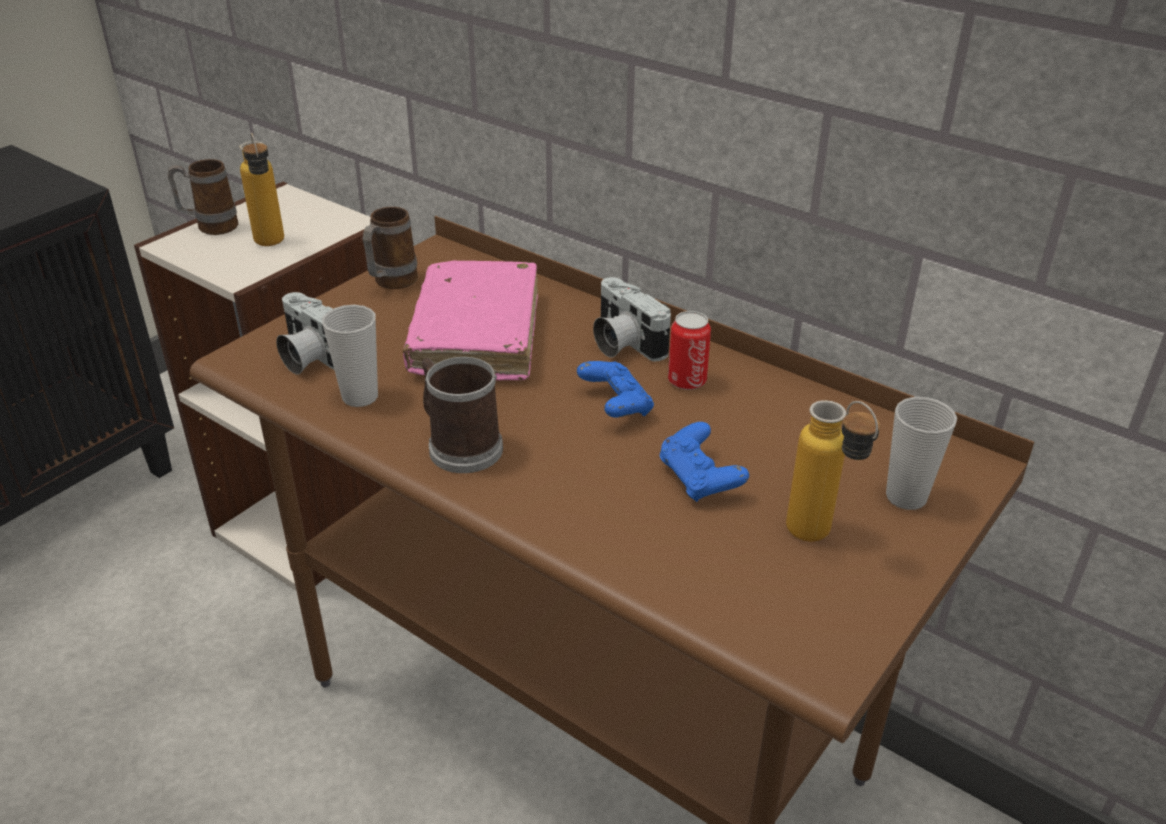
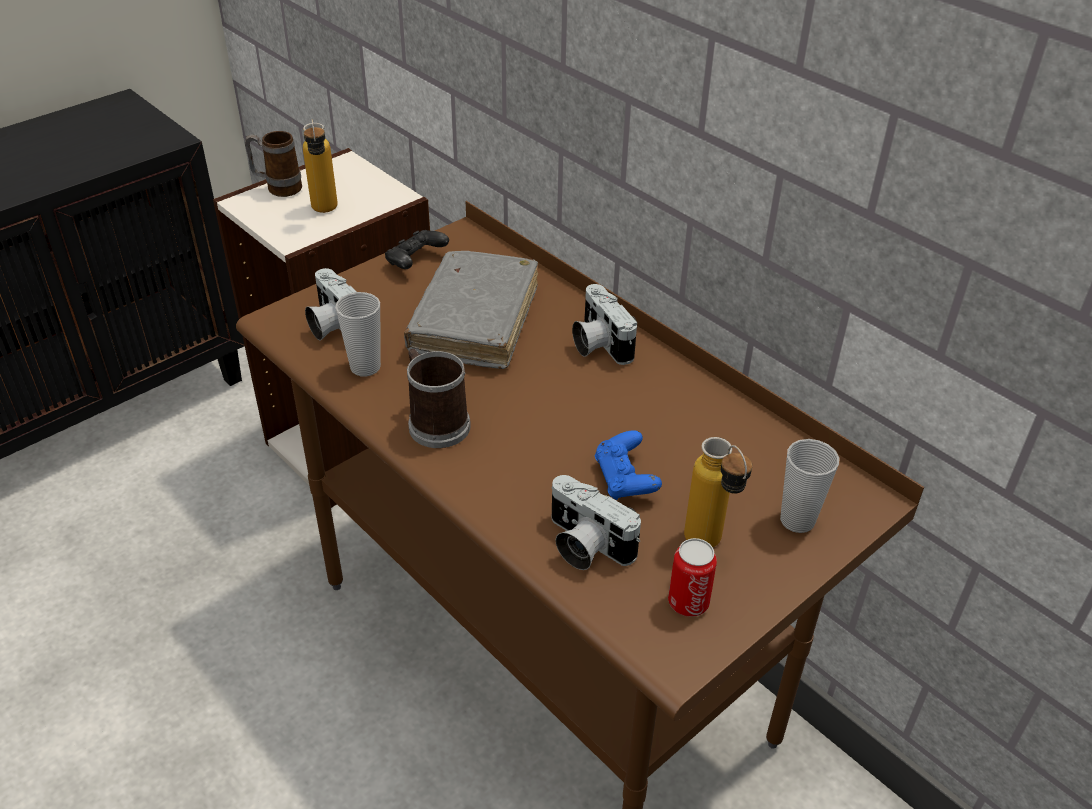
camera: 10 degrees right, 5 degrees up
(391, 283) = (415, 262): mug -> black game controller
(476, 335) = (475, 321): pink book -> grey book
(615, 405) = (574, 402): blue game controller -> none
(676, 556) = (584, 545): none -> camera
(687, 381) = (642, 387): can -> can (688, 602)

